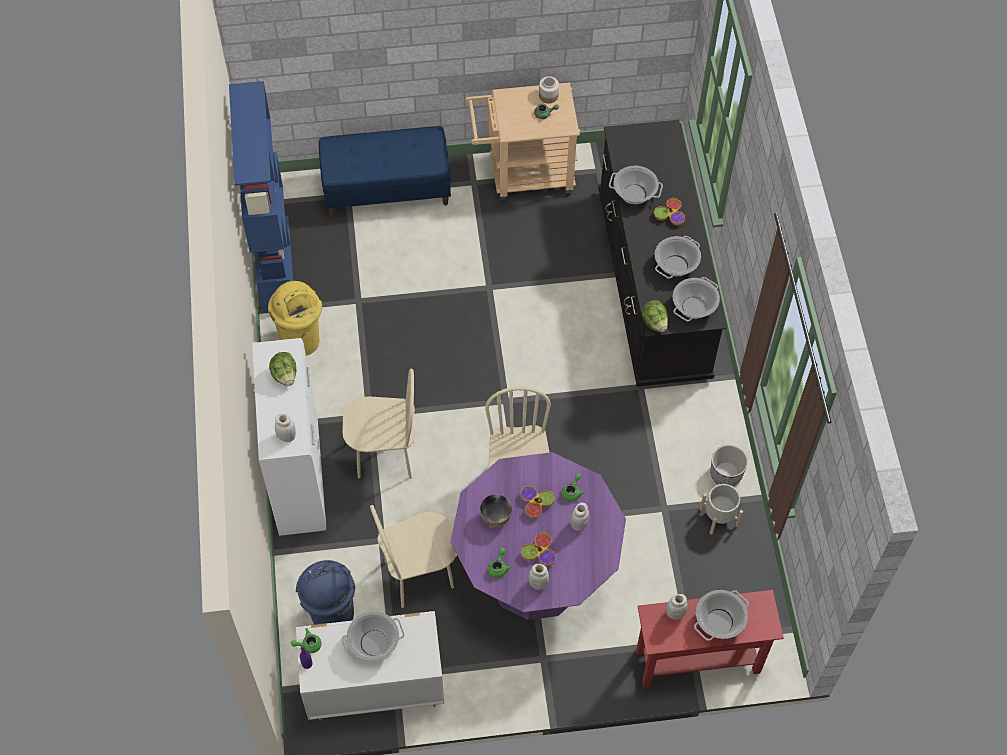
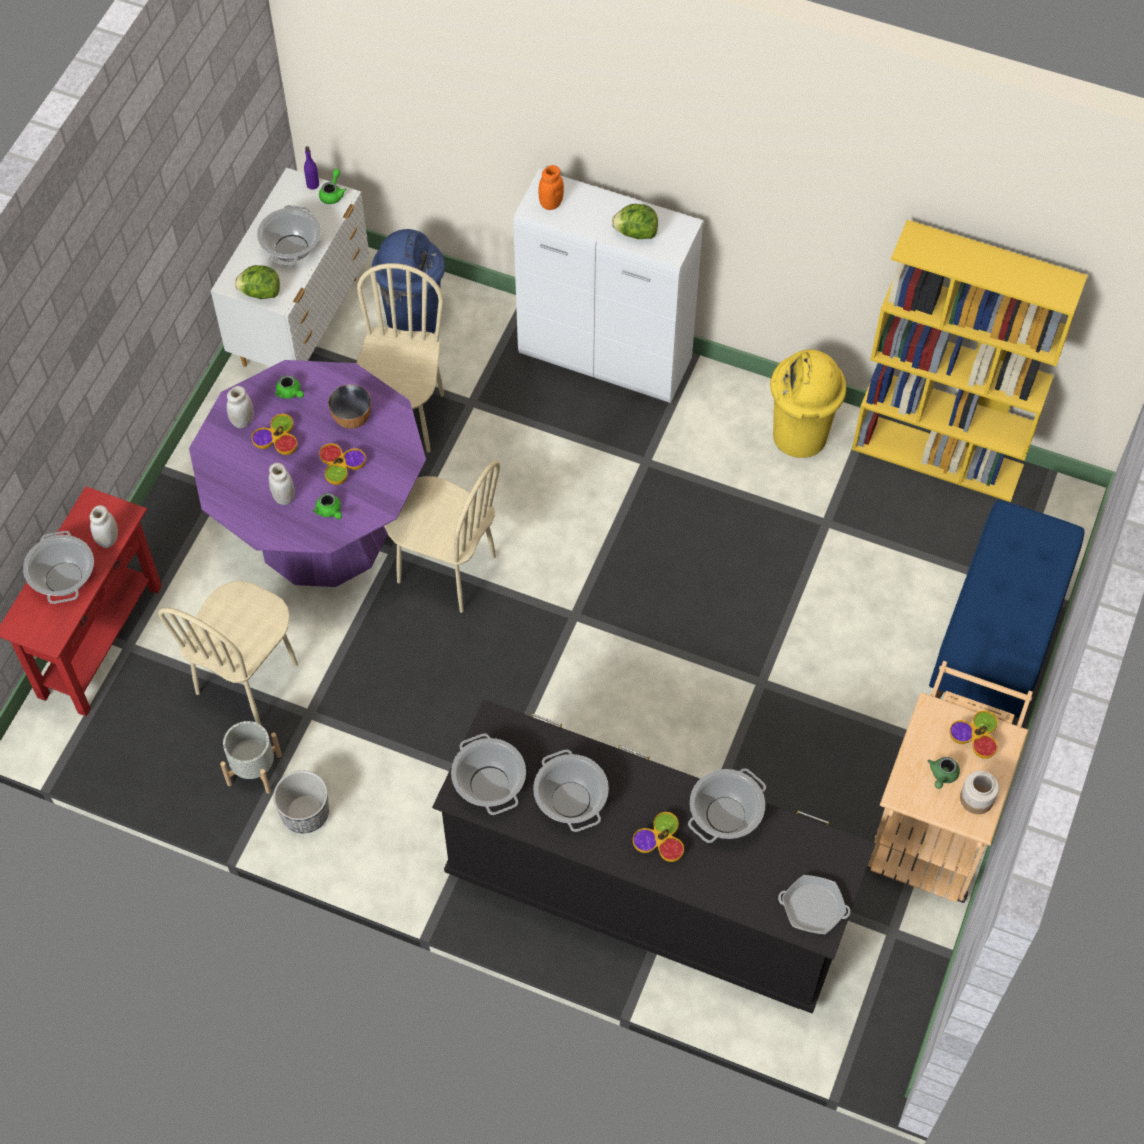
camera: 120 degrees right, 0 degrees up
(275, 263) = (938, 457): blue bookcase -> yellow bookcase
(286, 437) = (551, 203): white jar -> orange jar
(385, 456) = (579, 453): beige chair -> beige chair (247, 679)
(513, 108) = (975, 738): none -> bowl
(654, 322) = (496, 721): lettuce -> lettuce (260, 293)
(658, 137) = (813, 908): none -> frying pan

